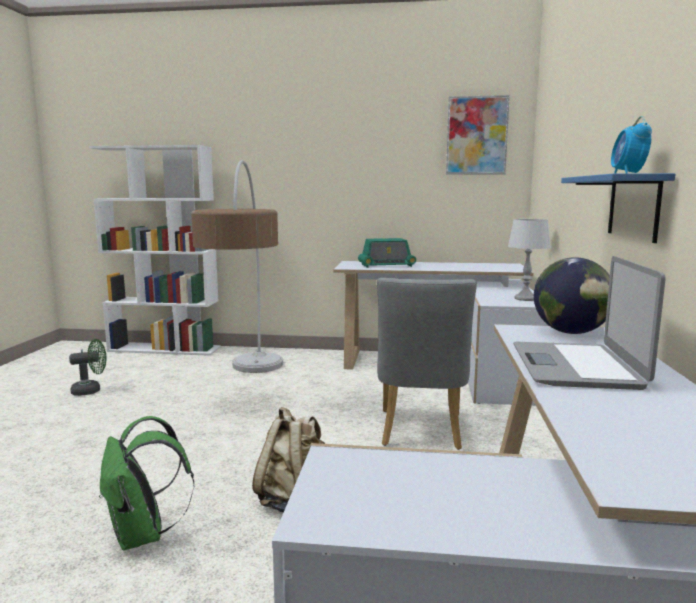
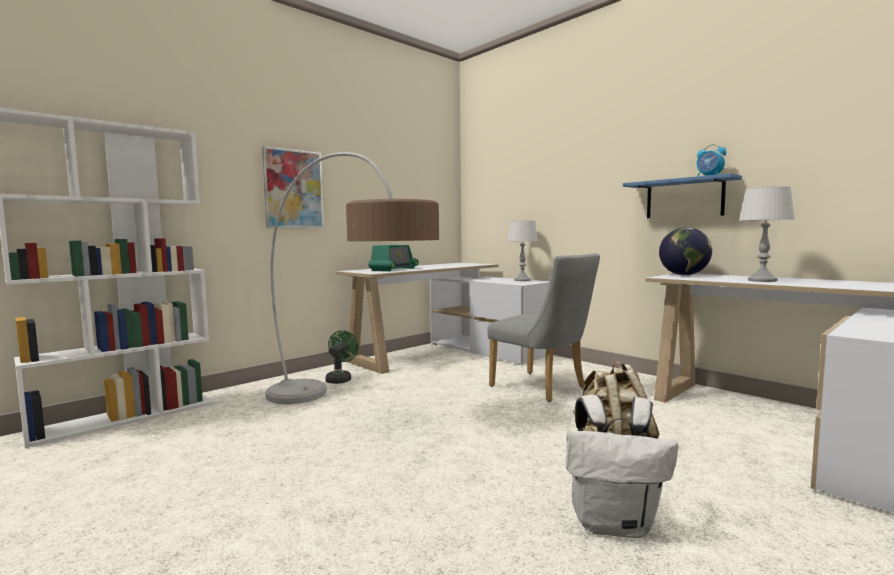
camera: 50 degrees left, 5 degrees down
(91, 390) = (158, 484): green fan -> green fan (340, 379)
(143, 535) = (614, 524): green backpack -> white backpack
(476, 135) = (429, 159): picture -> picture (293, 189)
(576, 366) = (762, 280): laptop -> grey table lamp

